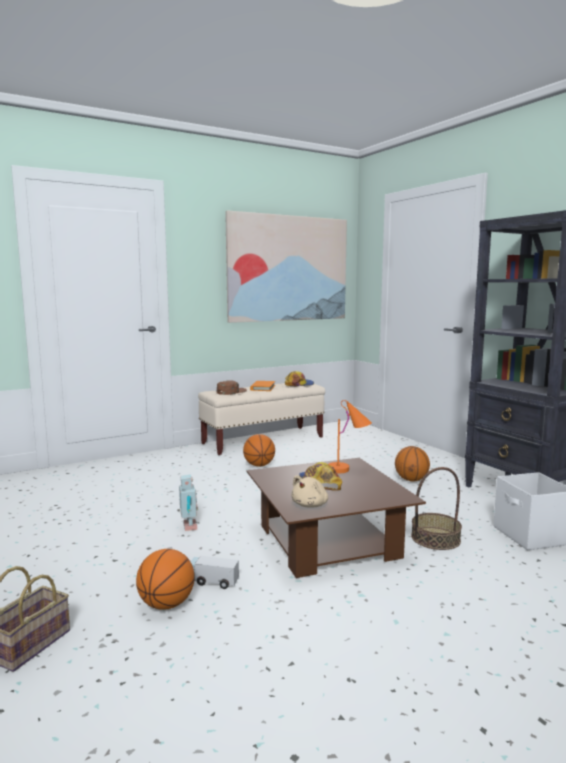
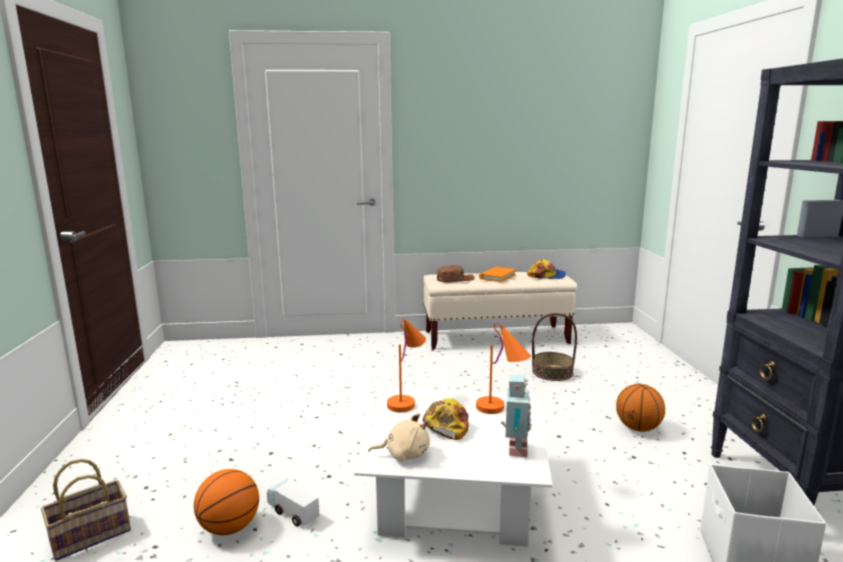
camera: 25 degrees right, 5 degrees up
(188, 527) = (326, 437): toy robot -> toy robot (515, 450)
(259, 465) = (464, 371): basketball -> none
(273, 475) = (407, 400): none -> orange table lamp
(288, 268) = (548, 130): picture -> none
(311, 505) = (404, 454): beige plush toy -> beige plush toy turned 150 degrees counterclockwise
(328, 542) = (455, 495): brown coffee table -> white coffee table
(435, 538) = (597, 528): basket -> basket (552, 372)

